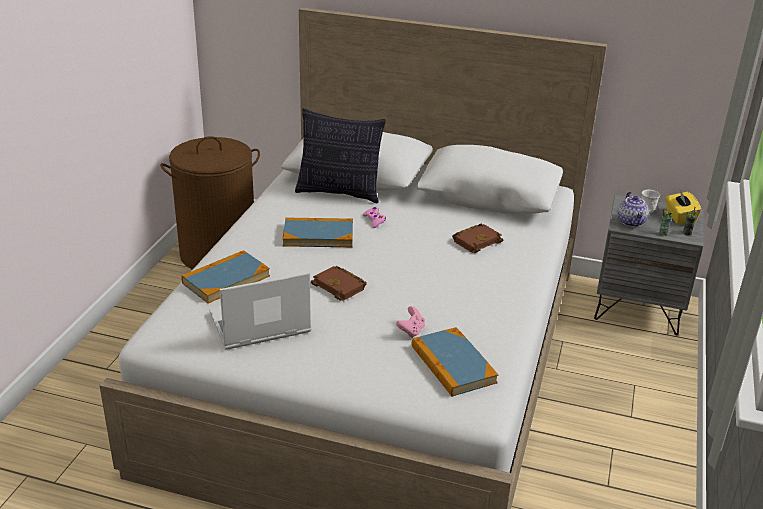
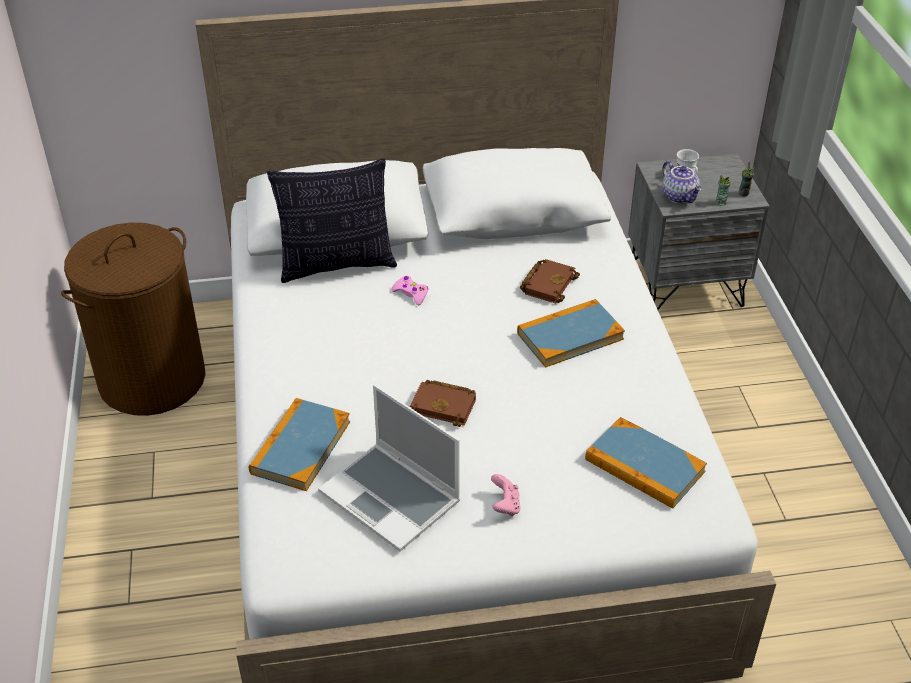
camera: 25 degrees left, 10 degrees up
(259, 325) = (392, 498): laptop -> laptop turned 90 degrees counterclockwise
(318, 235) = (361, 340): book -> book (570, 336)
(411, 331) = (569, 438): pink game controller -> pink game controller (505, 506)
(679, 217) = (723, 174): yellow tissue box -> none

